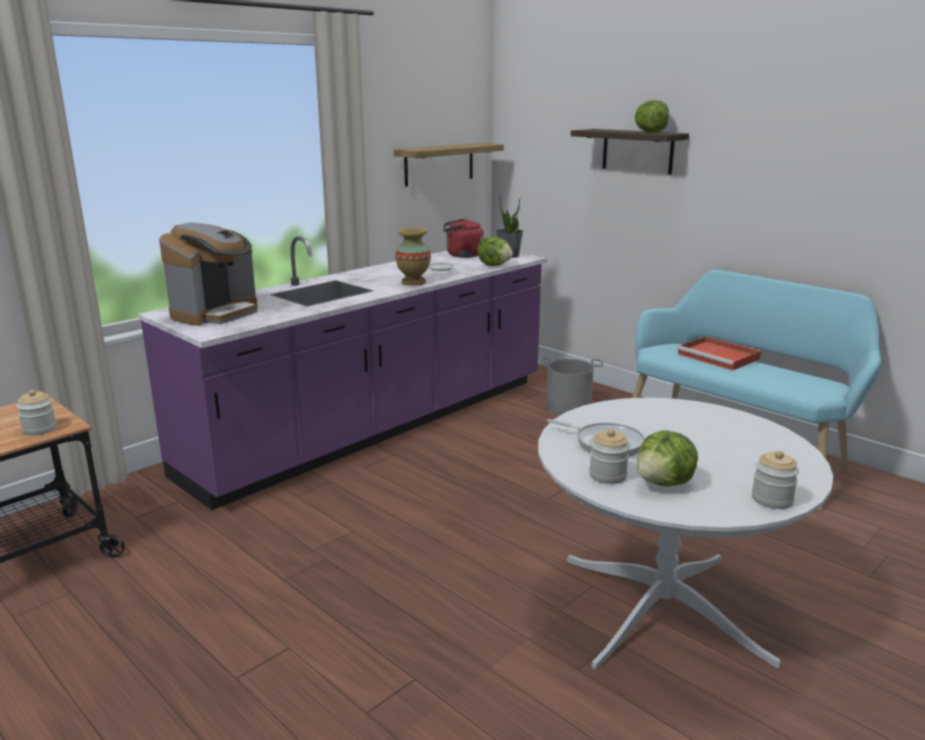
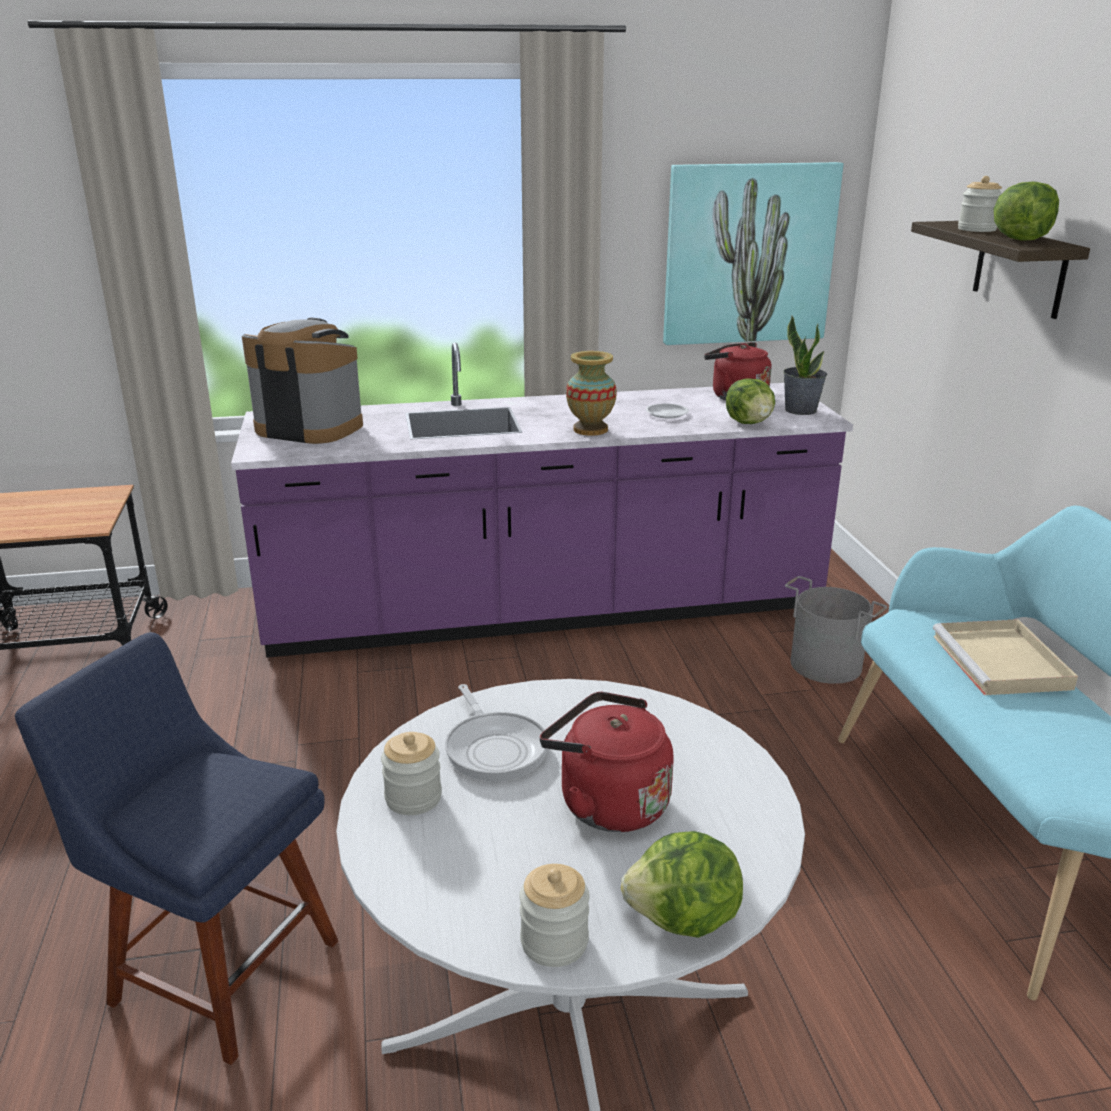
camera: 35 degrees right, 5 degrees up
(39, 429) = (70, 523): jar -> jar (976, 229)
(216, 313) = (309, 428): coffee machine -> coffee machine turned 135 degrees counterclockwise
(439, 164) = (748, 254): shelf -> picture
(440, 682) = (217, 967): none -> blue chair
(664, 483) = (459, 843): lettuce -> lettuce (684, 921)
(695, 445) = (607, 803): none -> red kettle
(719, 357) = (1003, 663): red tray -> beige tray

